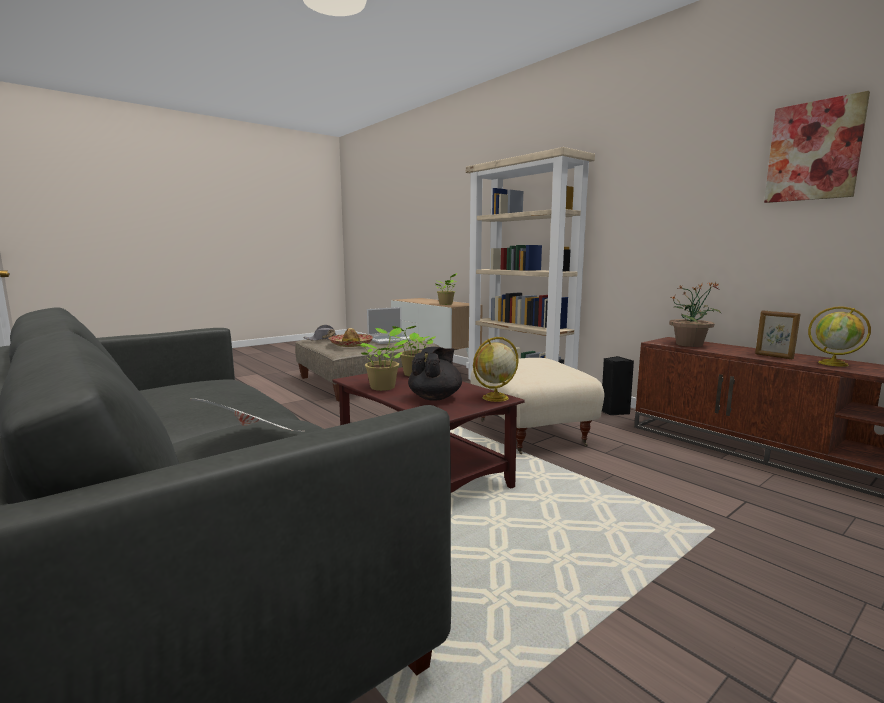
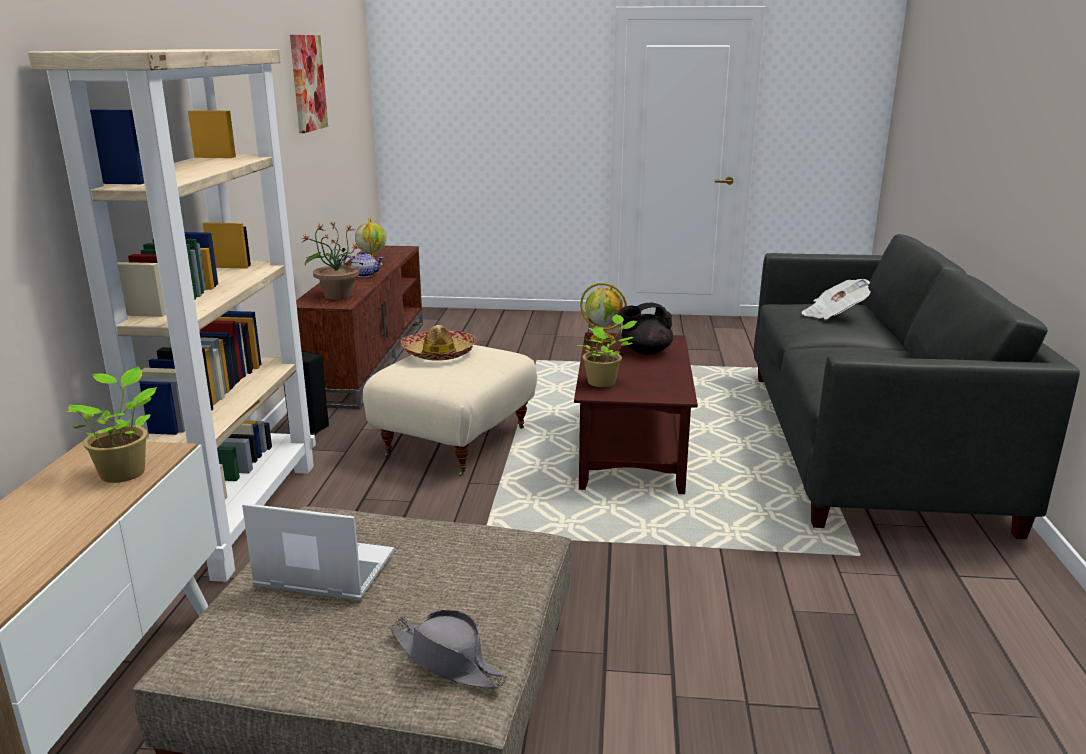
camera: 135 degrees left, 10 degrees up
(350, 345) = (452, 580): hat -> hat (439, 353)
(383, 387) = (665, 375): potted plant -> none
(773, 356) = (364, 275): picture frame -> teapot

